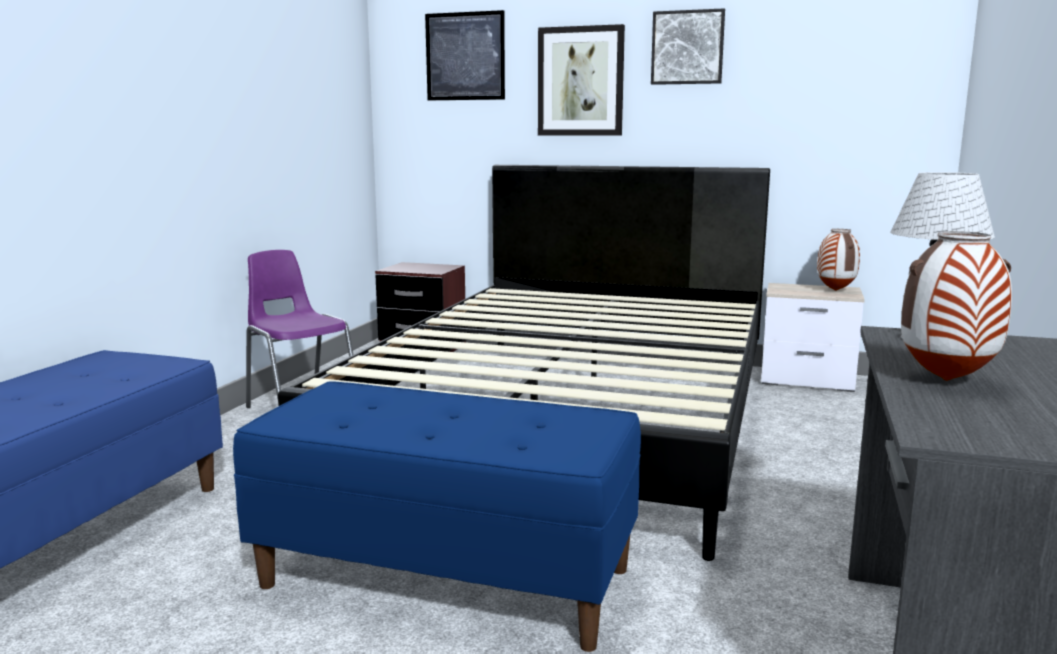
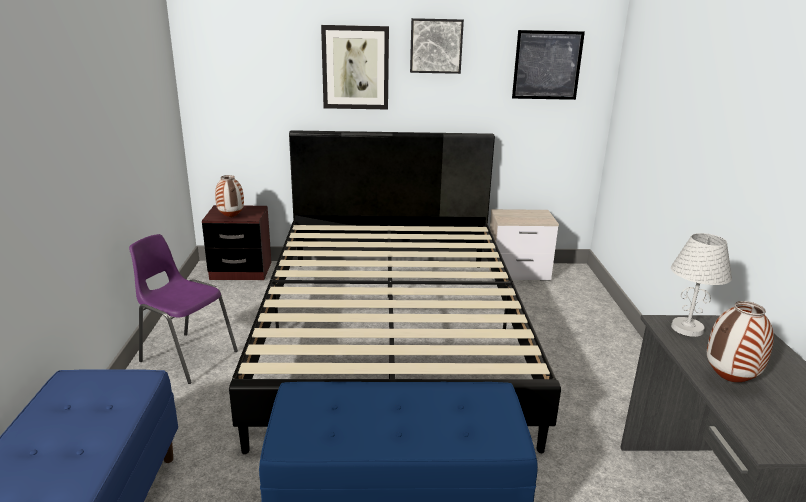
camera: 20 degrees left, 10 degrees up
(465, 56) = (259, 44): picture -> picture (547, 65)
(834, 290) = (536, 215): vase -> vase (231, 217)

